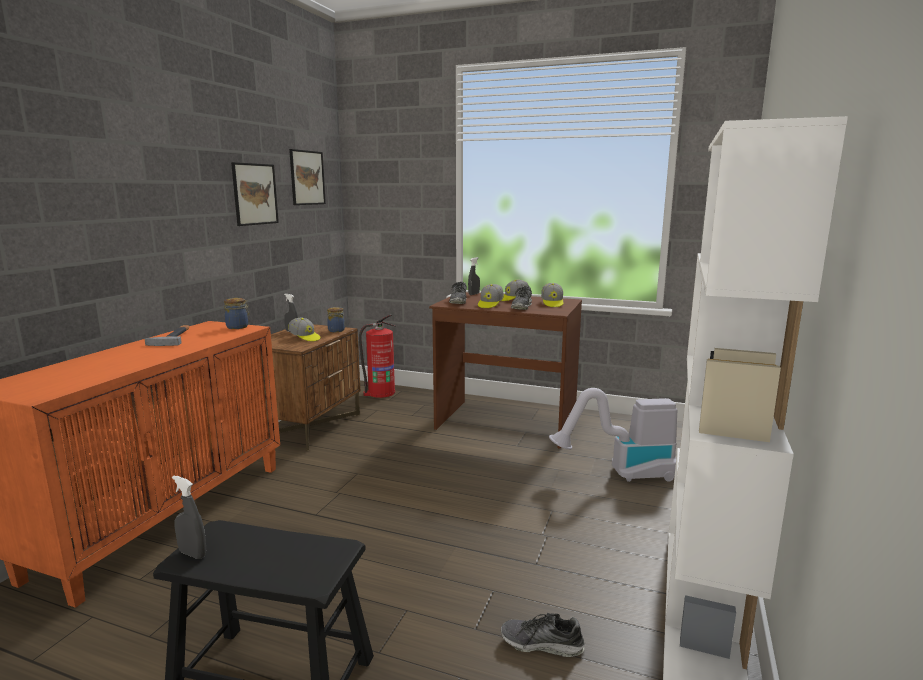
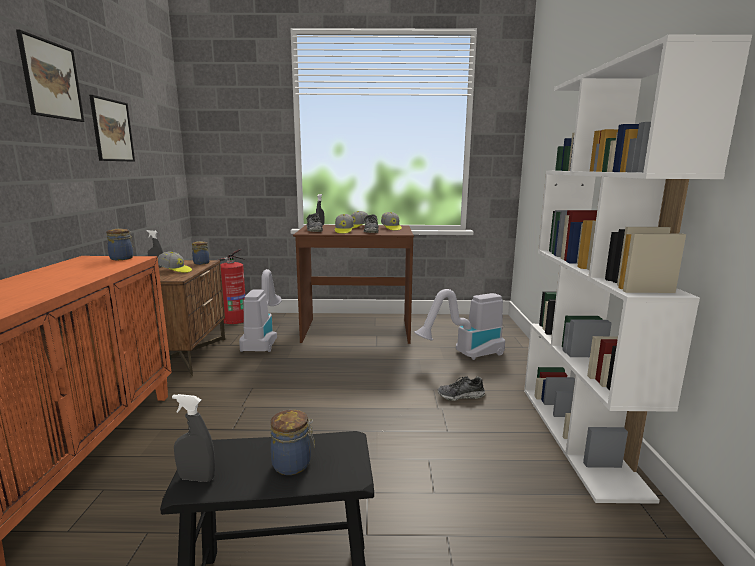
camera: 20 degrees left, 0 degrees up
(173, 337) = (55, 271): hammer -> none
(276, 560) = (293, 464): none -> jar
(307, 177) = (154, 121): picture -> picture (51, 80)
(398, 420) = (263, 339): none -> vacuum cleaner
(542, 644) = (492, 491): shoe -> shoe (460, 396)

